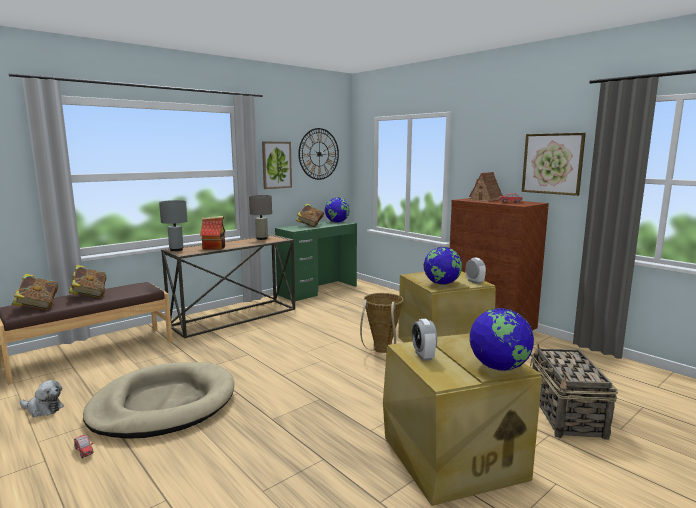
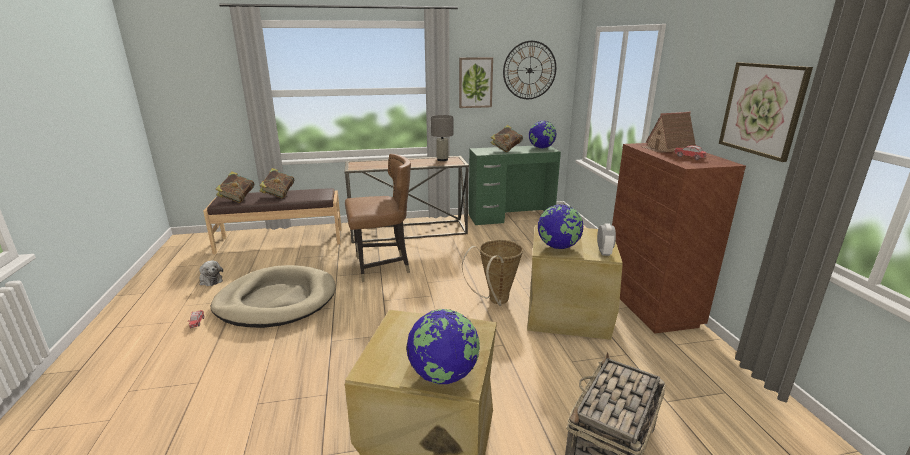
camera: 30 degrees right, 10 degrees up
(176, 250) = (354, 163): grey table lamp -> none
(214, 247) = (386, 165): toy house -> none
(245, 350) = (382, 267): none -> brown chair
(423, 356) = (398, 334): alarm clock -> none

